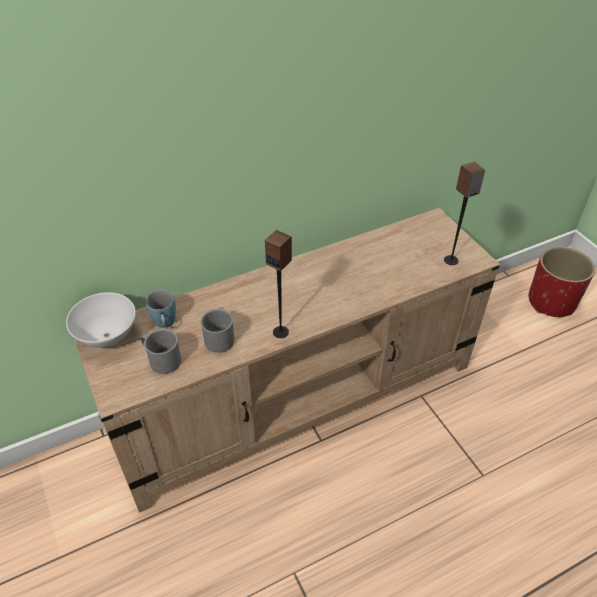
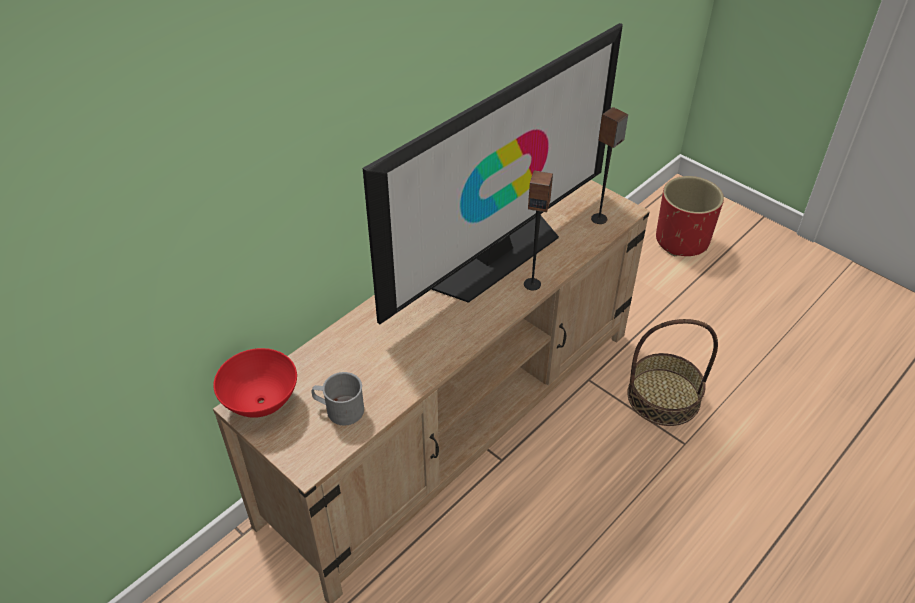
camera: 20 degrees left, 0 degrees up
(107, 336) = (260, 402): white bowl -> red bowl
(165, 324) = (322, 370): blue mug -> none
(220, 337) = (393, 366): grey mug -> none
(281, 332) = (457, 343): speaker -> speaker (532, 284)
(347, 268) = (494, 255): none -> television
(480, 429) = (663, 396): none -> basket

